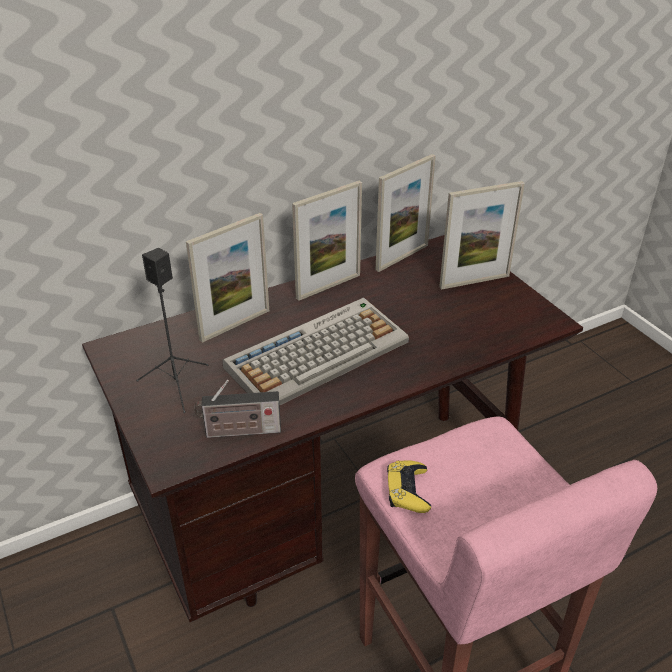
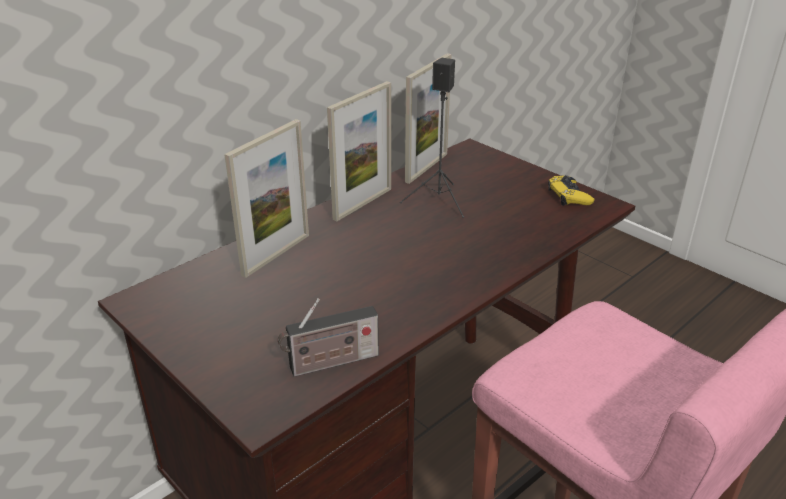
camera: 15 degrees left, 5 degrees down
(177, 386) = (234, 327): black speaker -> black speaker (439, 201)
(318, 353) = (382, 269): keyboard -> none
(408, 491) = (544, 391): yellow game controller -> yellow game controller (569, 196)
(474, 281) = (510, 179): picture frame -> none

